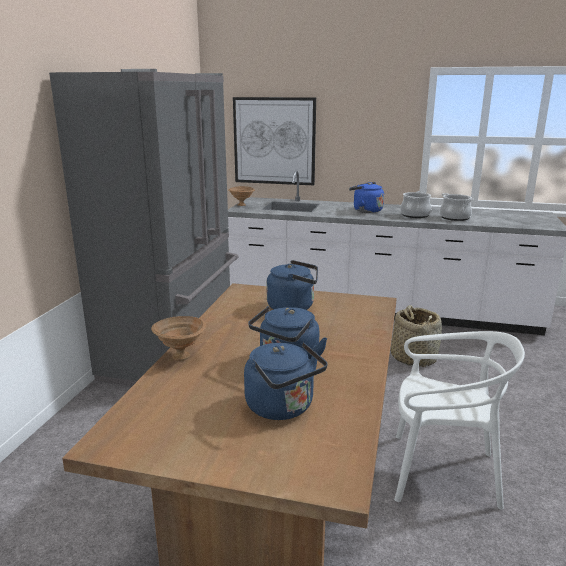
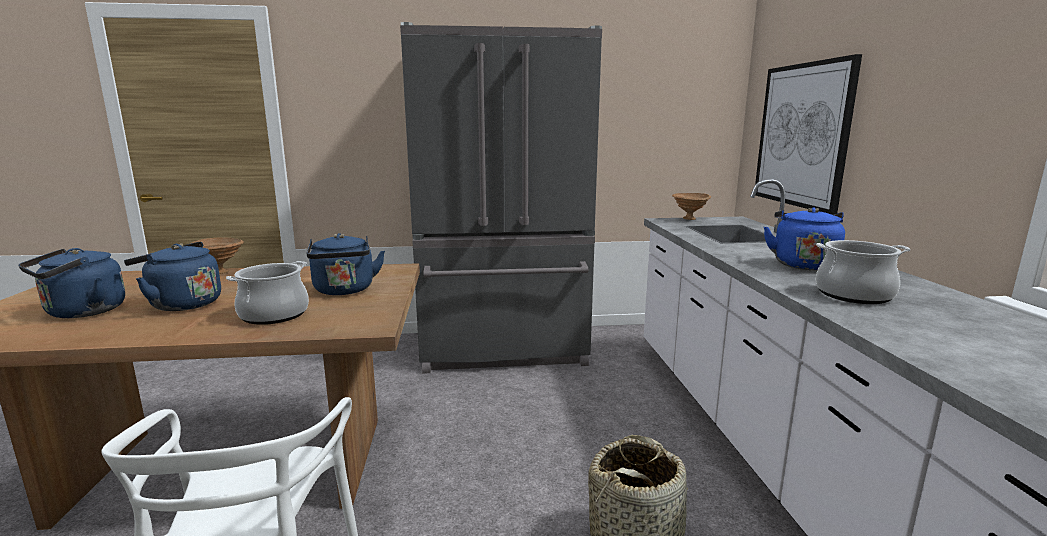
camera: 70 degrees right, 5 degrees down
(454, 218) = (923, 328): cooking pot -> cooking pot (274, 314)

